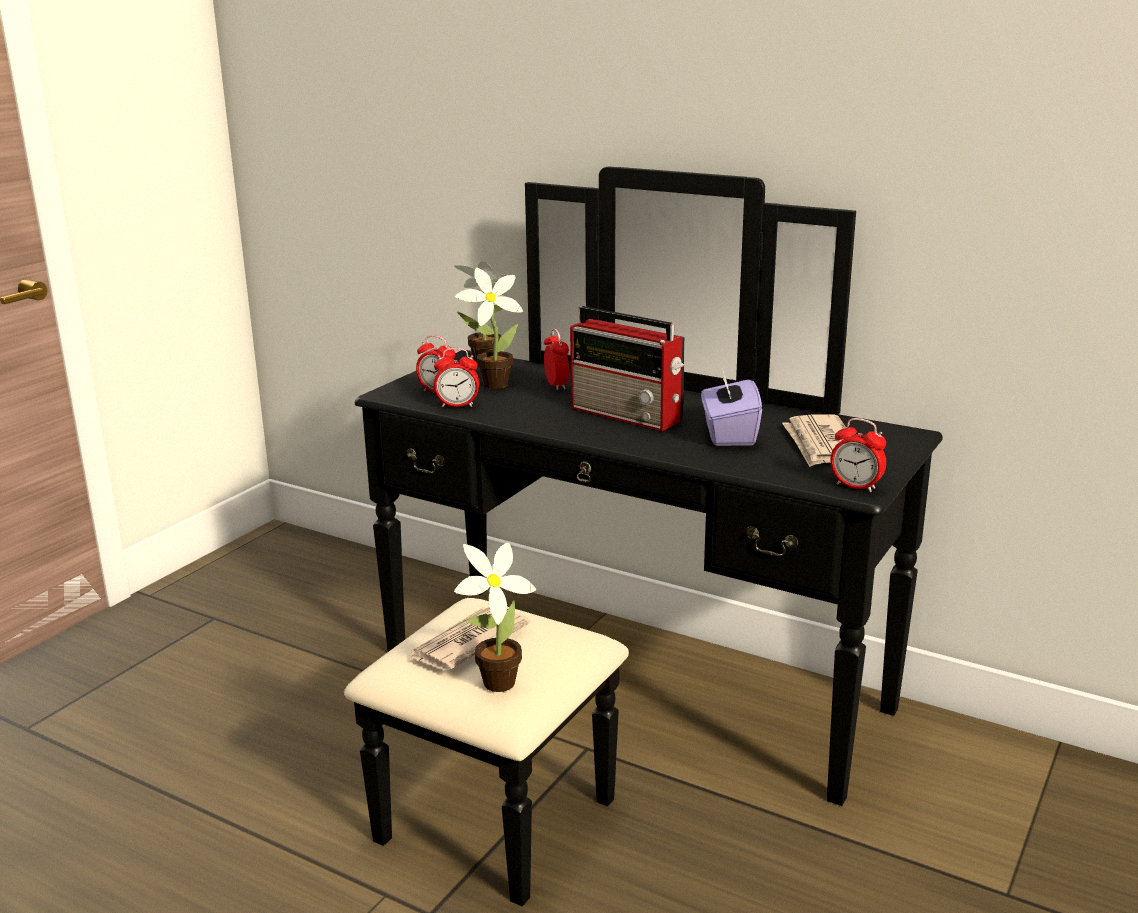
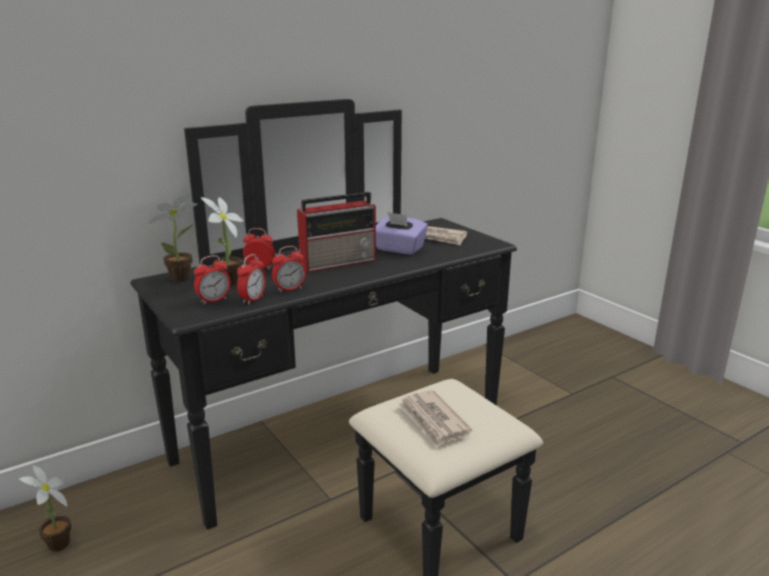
camera: 65 degrees left, 0 degrees up
(493, 684) = (488, 423): potted plant -> potted plant (57, 547)
(856, 486) = (492, 243): alarm clock -> alarm clock (290, 289)

